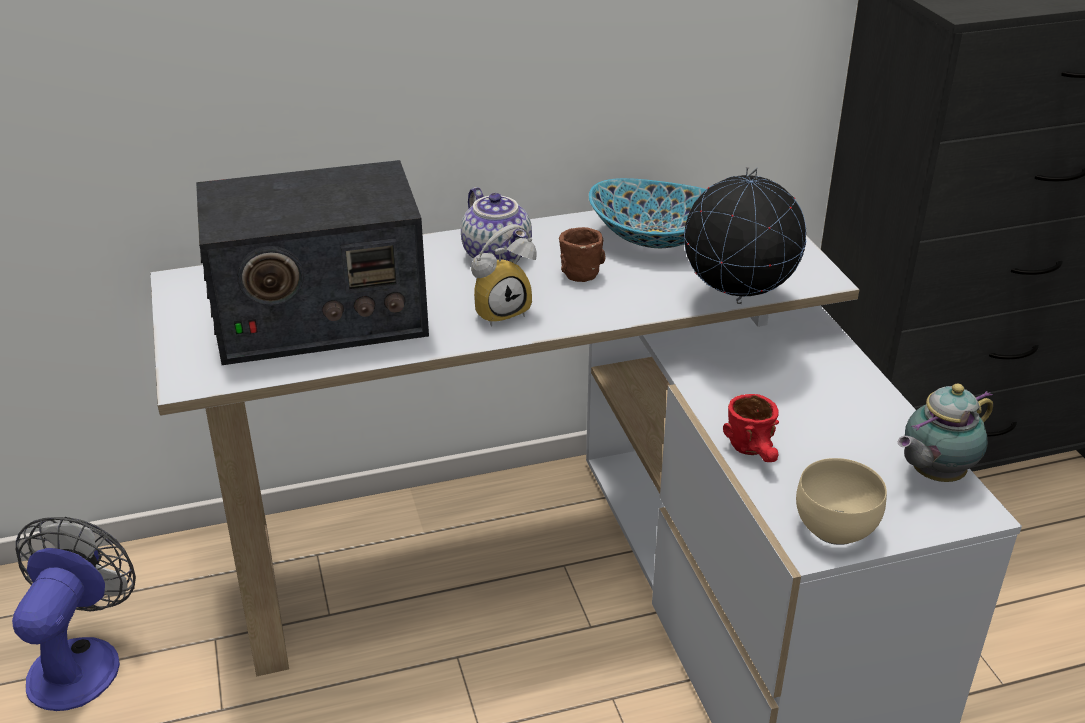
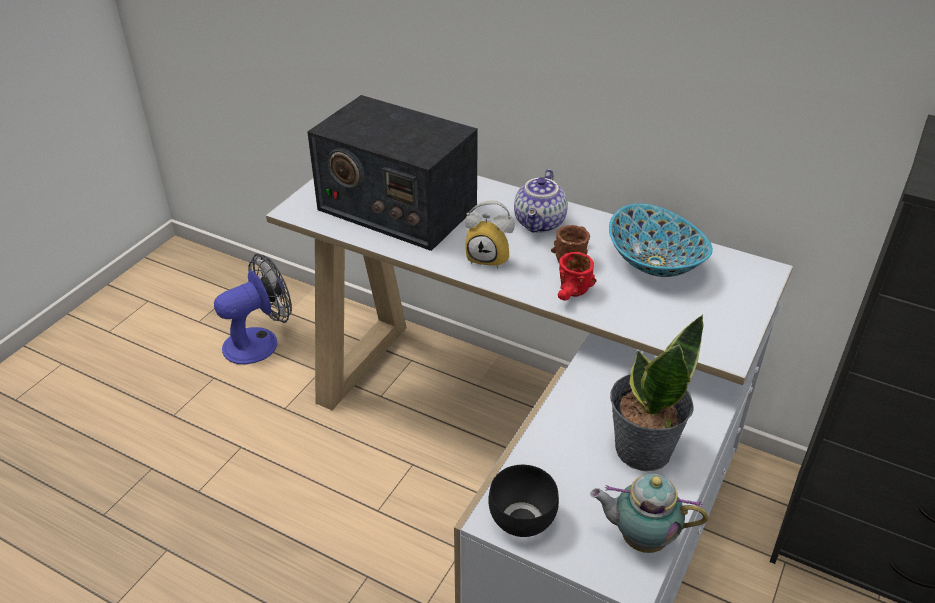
camera: 45 degrees right, 5 degrees up
(737, 302) = (640, 335): globe -> none
(757, 453) = (548, 442): red mug -> red mug (572, 295)
(831, 408) = (641, 449): none -> potted plant
(833, 527) = (523, 518): beige bowl -> black bowl

